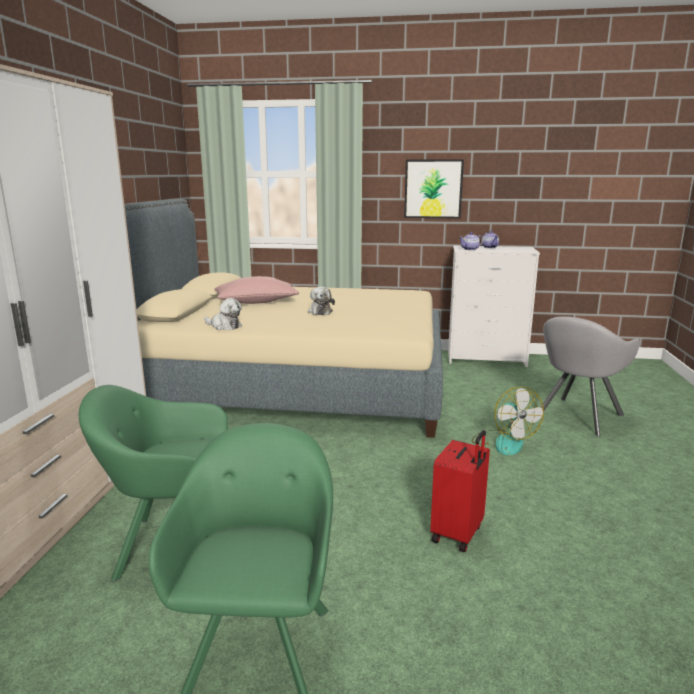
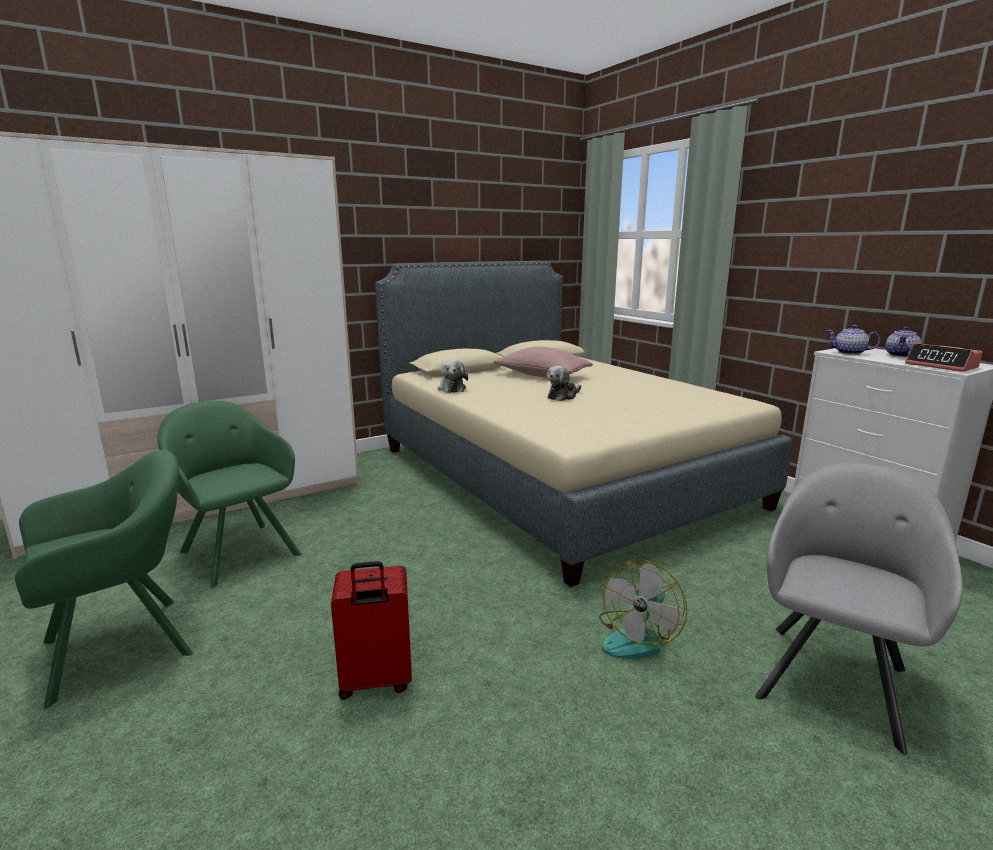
camera: 50 degrees right, 0 degrees up
(433, 189) = (834, 254): picture -> none
(519, 250) = (941, 366): none -> alarm clock
(577, 417) = (833, 677): grey armchair -> grey armchair turned 120 degrees clockwise

